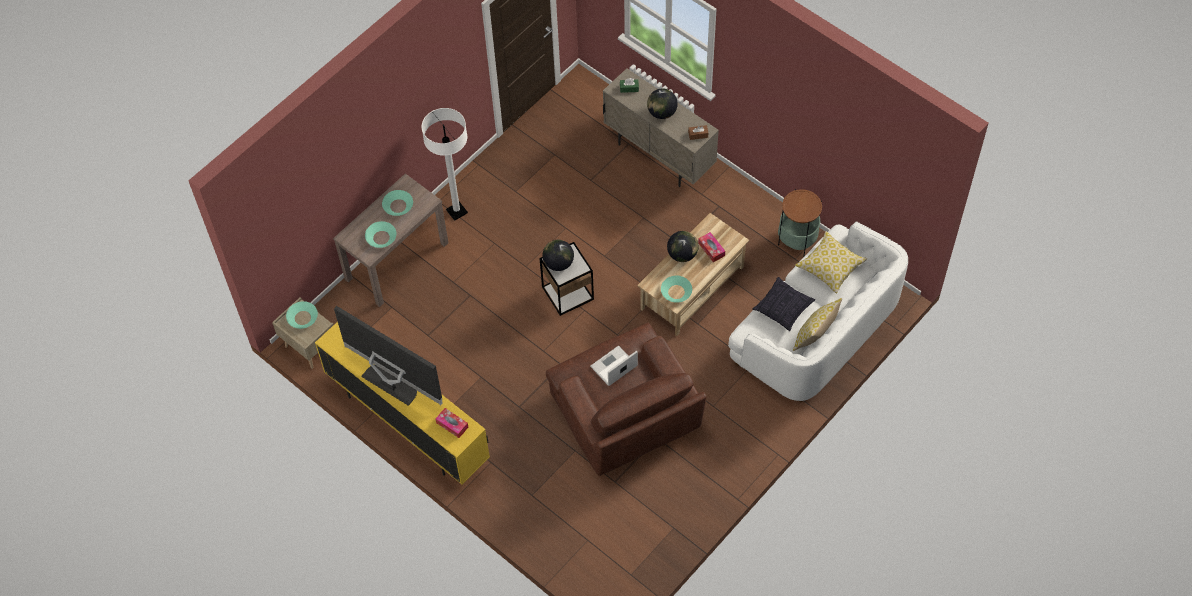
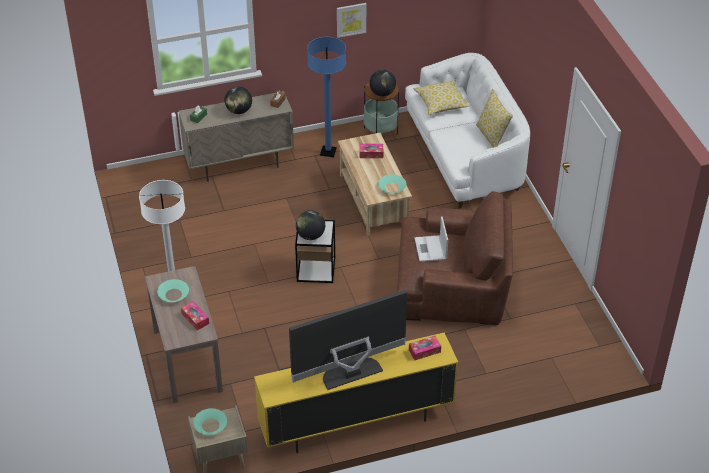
camera: 60 degrees left, 15 degrees down
(381, 237) = (195, 319): turquoise bowl -> tissue box
(682, 254) = (362, 170): globe -> globe (382, 93)
(732, 214) = (328, 152): none -> blue floor lamp
(783, 308) = (456, 140): pillow -> none
(802, 122) = (351, 19): none -> picture

